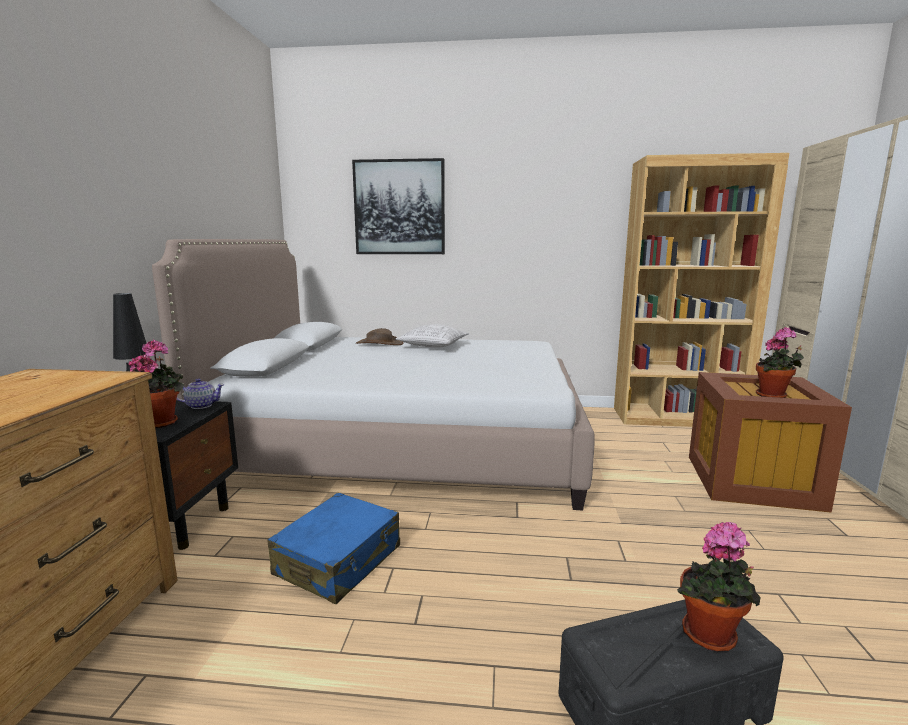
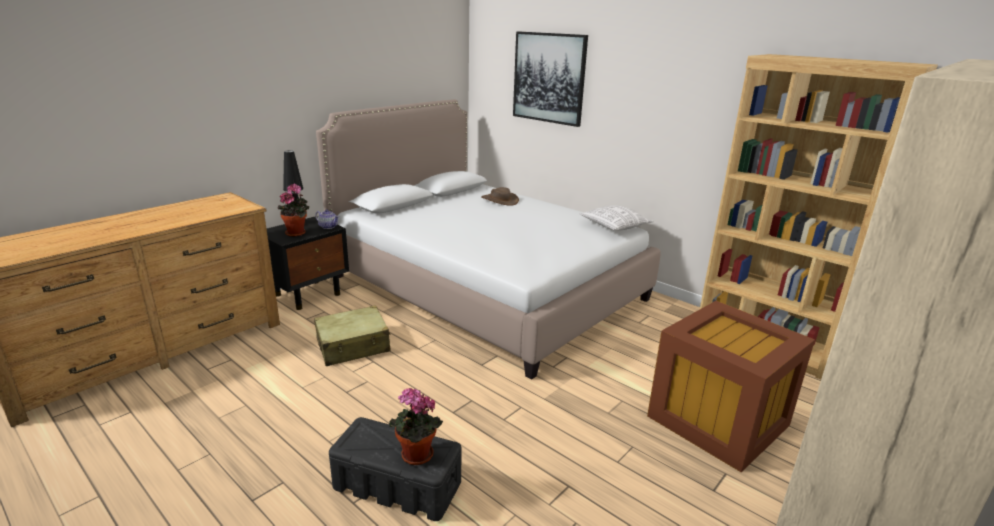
camera: 35 degrees right, 10 degrees up
(339, 561) = (353, 346): blue suitcase -> beige suitcase
(432, 346) = (531, 212): pillow -> pillow (614, 227)
(773, 396) = (732, 345): potted plant -> none

